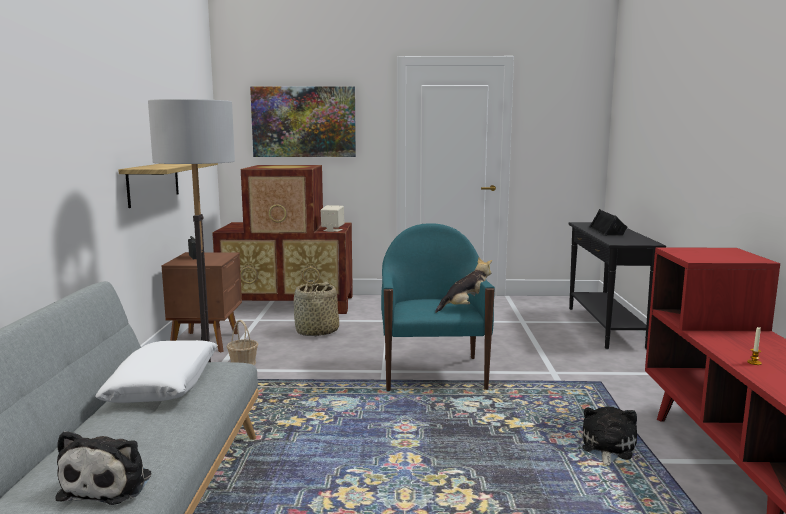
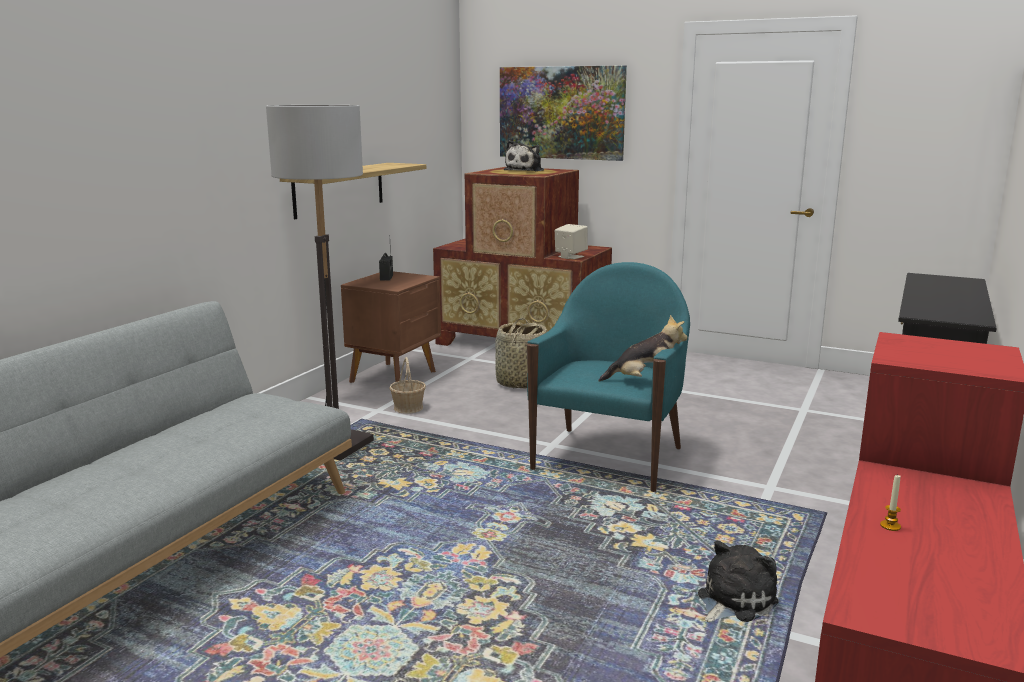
camera: 25 degrees right, 5 degrees up
(110, 484) = (86, 504): plush toy -> plush toy (526, 170)
(164, 384) = (232, 417): white pillow -> none
(608, 231) = (942, 293): black speaker -> none

